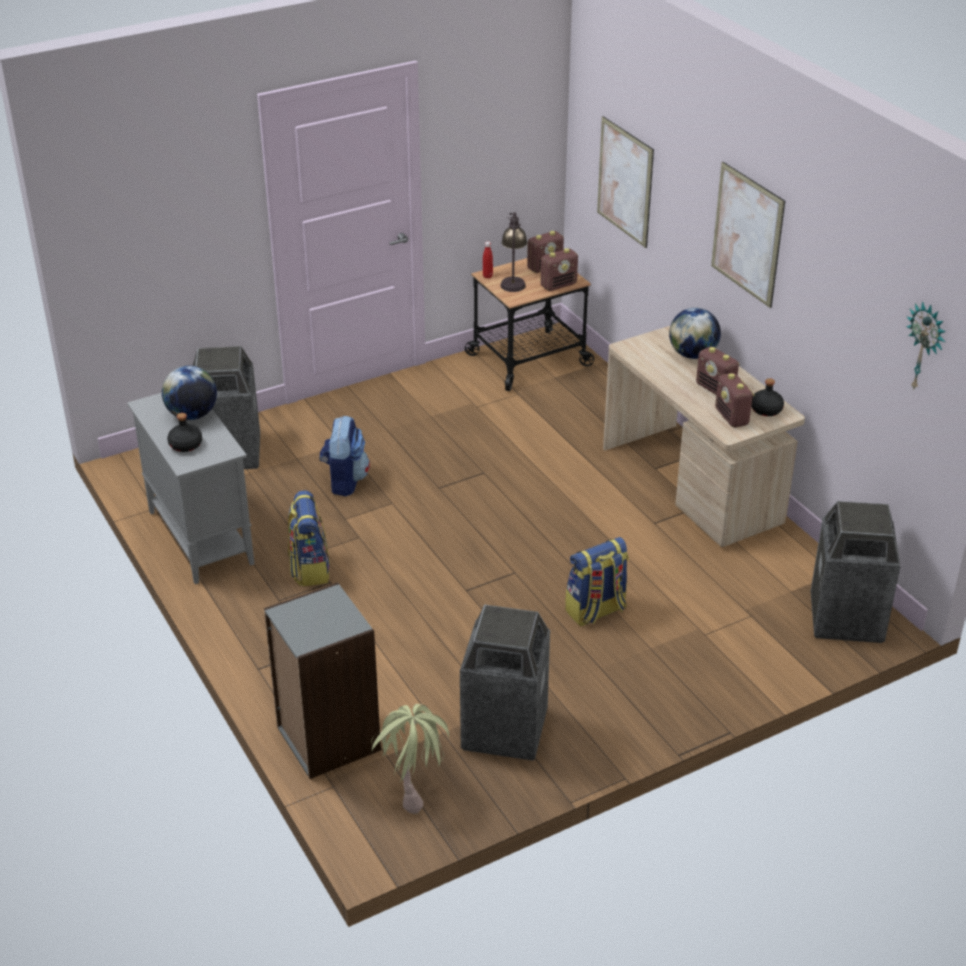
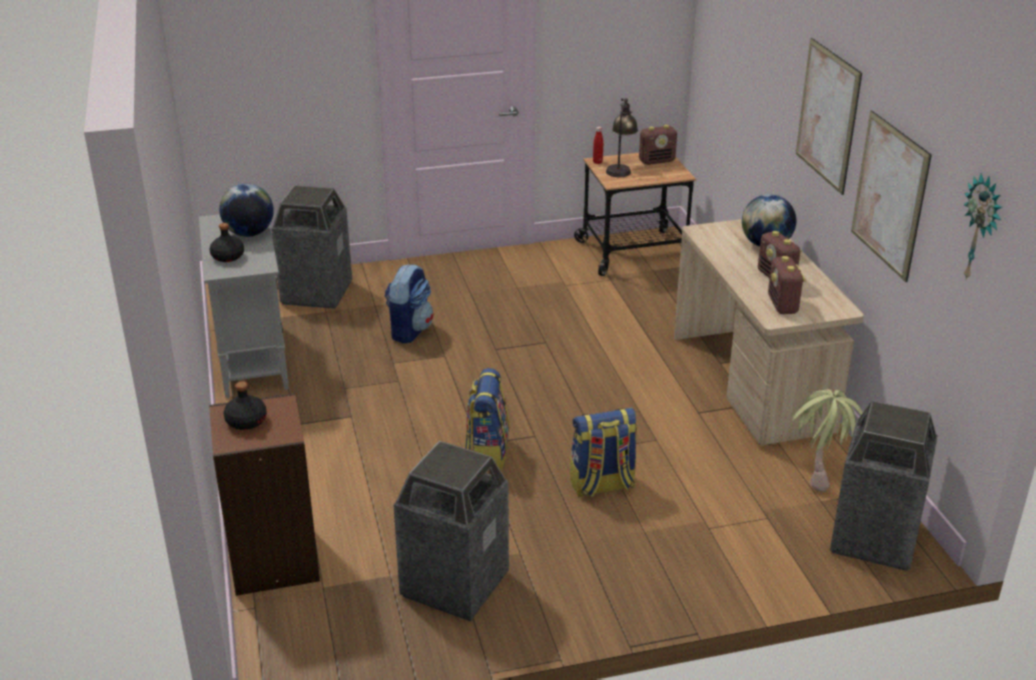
camera: 15 degrees right, 5 degrees down
(309, 568) = (337, 401): backpack -> backpack (487, 453)
(327, 739) = (273, 560): grey bookcase -> brown bookcase
(413, 789) = (333, 626): potted plant -> potted plant (819, 474)
(558, 285) = (663, 176): radio -> none
(625, 181) = (733, 73): picture -> picture (889, 195)
(765, 410) = (823, 303): black bottle -> black bottle (246, 421)

